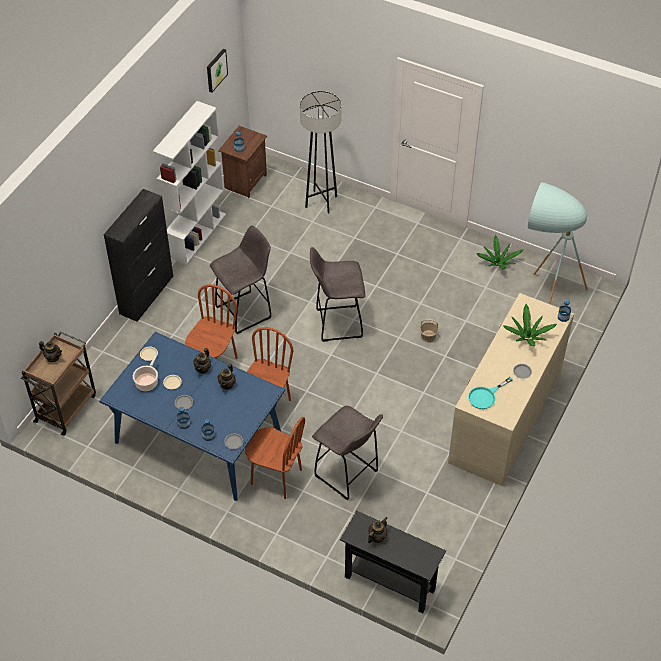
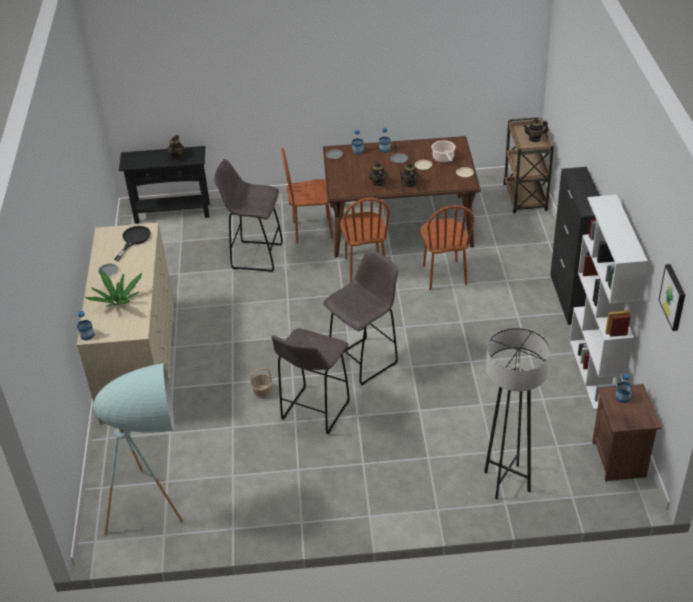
camera: 150 degrees right, 10 degrees down
(199, 438) = (399, 226): blue dining table -> brown dining table
(245, 312) = (464, 328): grey stool -> grey stool (314, 412)
(485, 396) = (134, 240): turquoise frying pan -> black frying pan
(498, 262) = (235, 514): potted plant -> none

